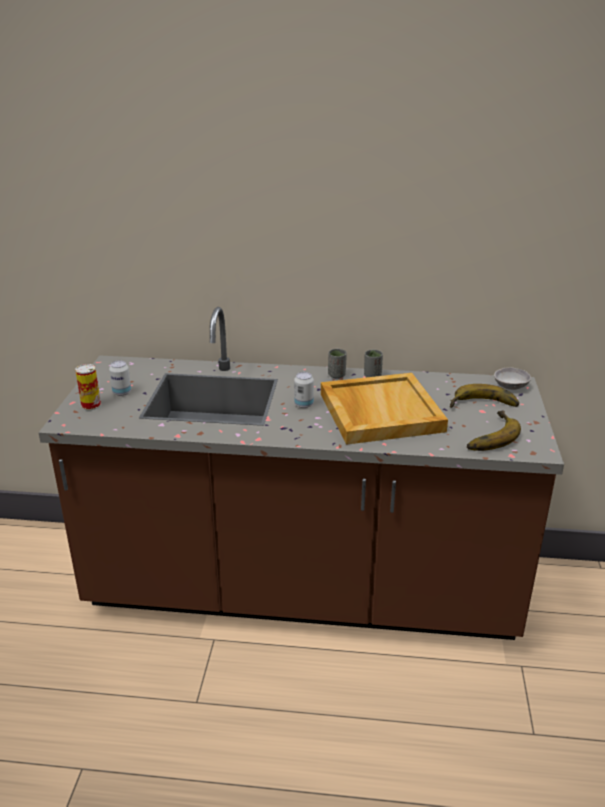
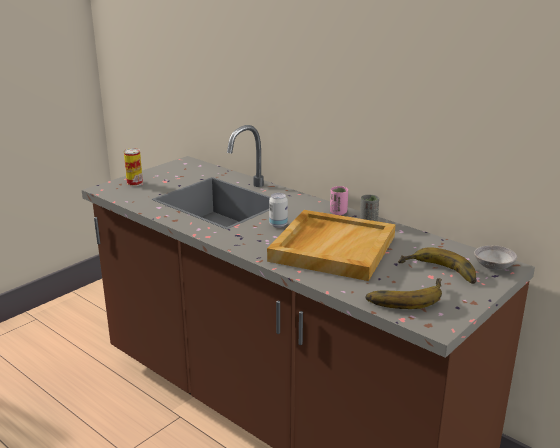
camera: 35 degrees right, 5 degrees down
(122, 392) = (165, 181): can -> none
(336, 375) = (338, 212): grey cup -> pink cup

